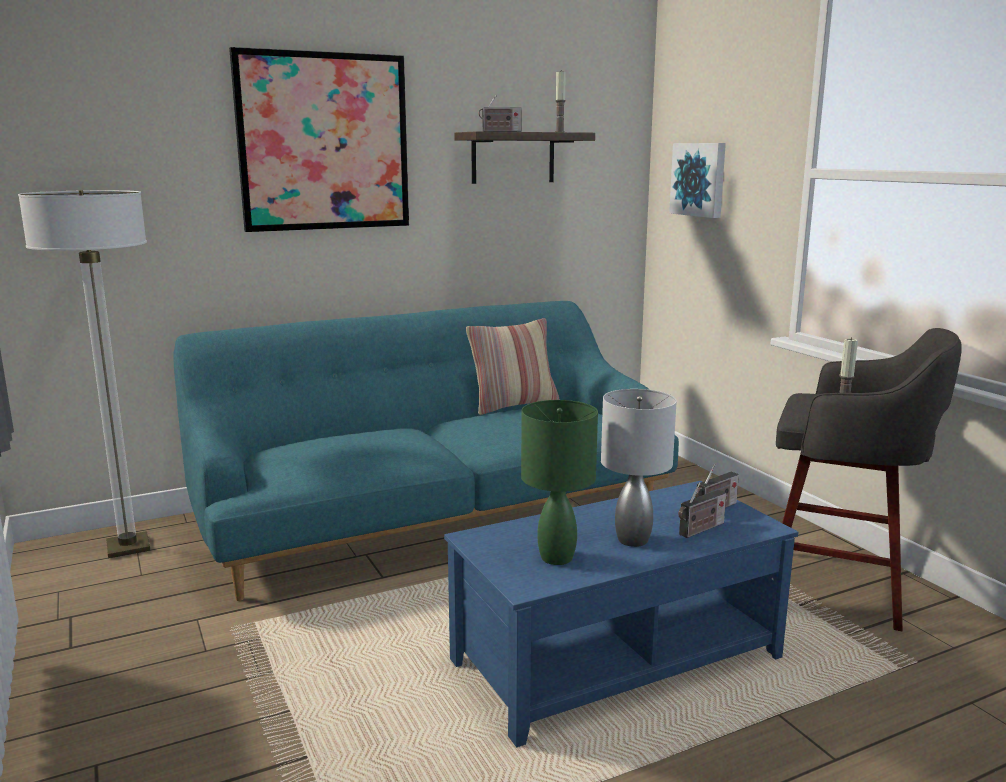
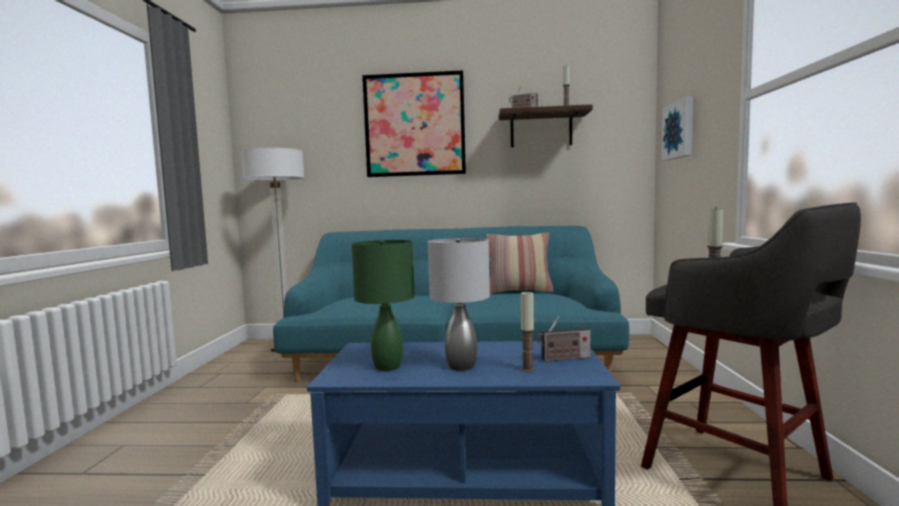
camera: 30 degrees right, 10 degrees down
(700, 530) = (527, 369): radio -> candle

